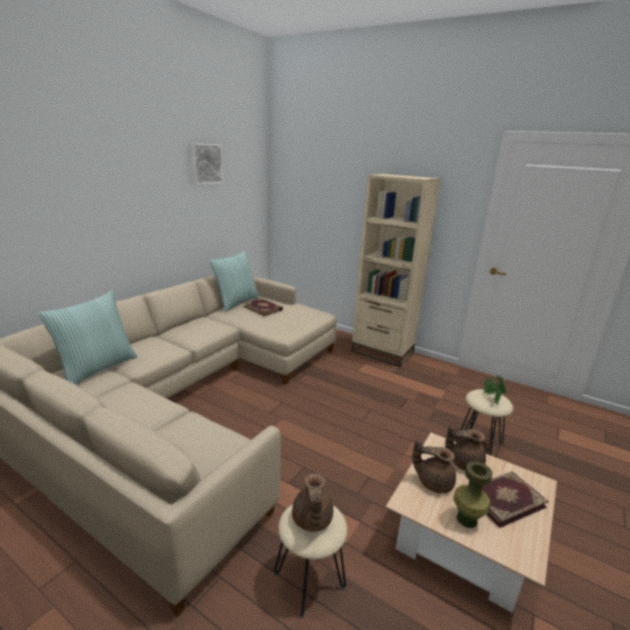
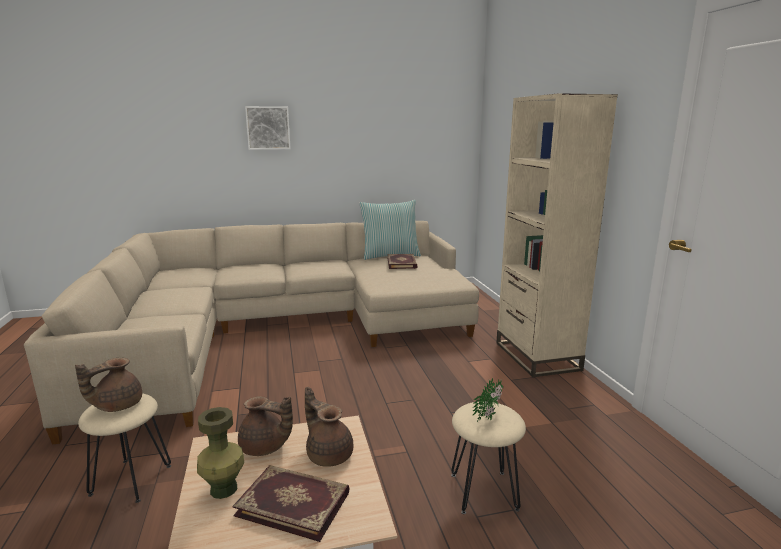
camera: 45 degrees right, 5 degrees down
(97, 368) = (203, 272): pillow -> none
(205, 164) = (383, 104): picture -> picture (268, 128)
(433, 482) = (265, 448): brown teapot -> brown teapot turned 135 degrees clockwise

